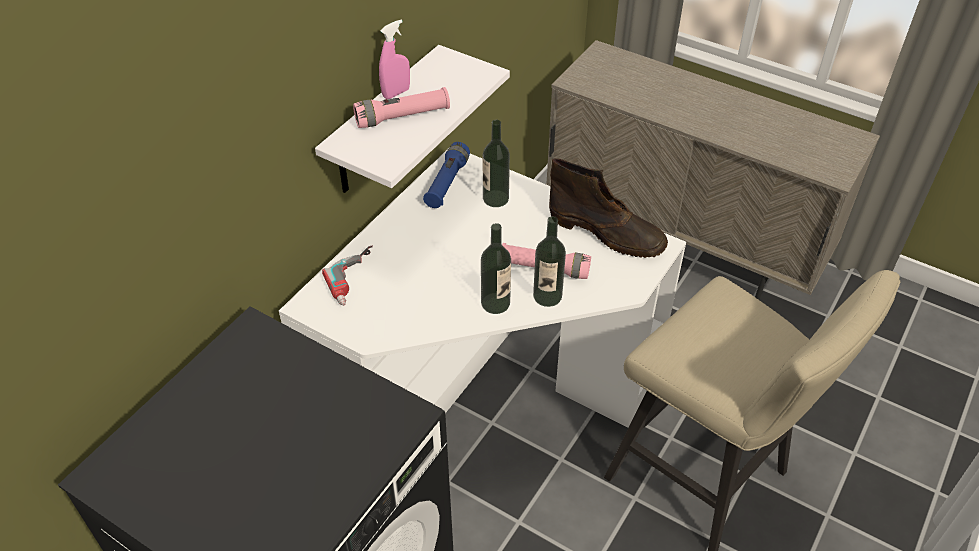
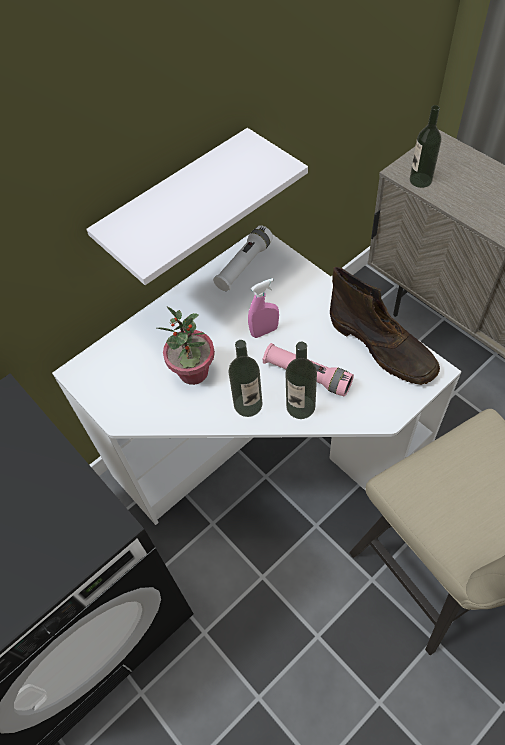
camera: 20 degrees right, 10 degrees up
(356, 279) = (129, 353): power drill -> none
(396, 93) = (185, 178): pink spray bottle -> pink spray bottle (264, 331)
(402, 117) = (181, 206): pink flashlight -> none
(430, 285) = (193, 372): none -> potted plant
(447, 183) = (244, 265): blue flashlight -> white flashlight
(495, 198) = (284, 289): bottle -> bottle (420, 180)

